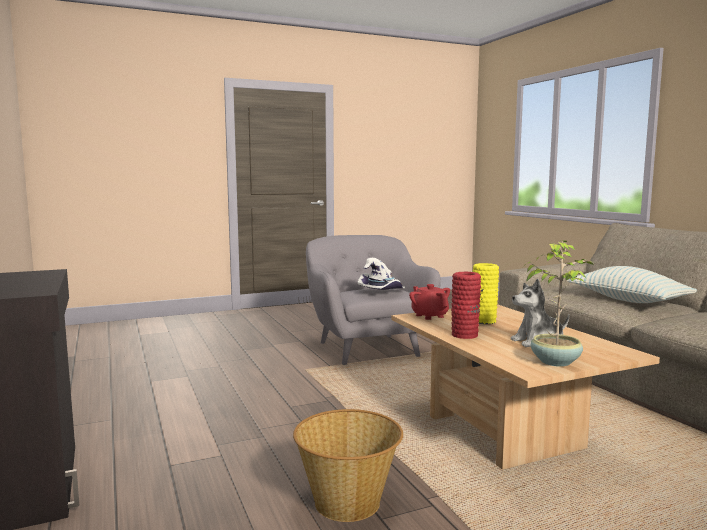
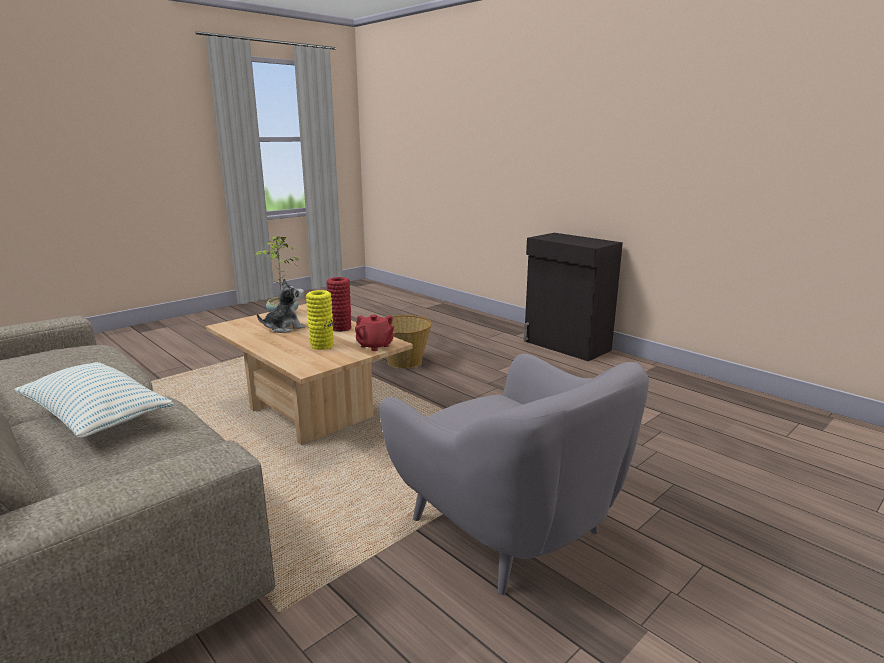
camera: 160 degrees right, 10 degrees up
(381, 292) = (472, 413): white hat -> none

